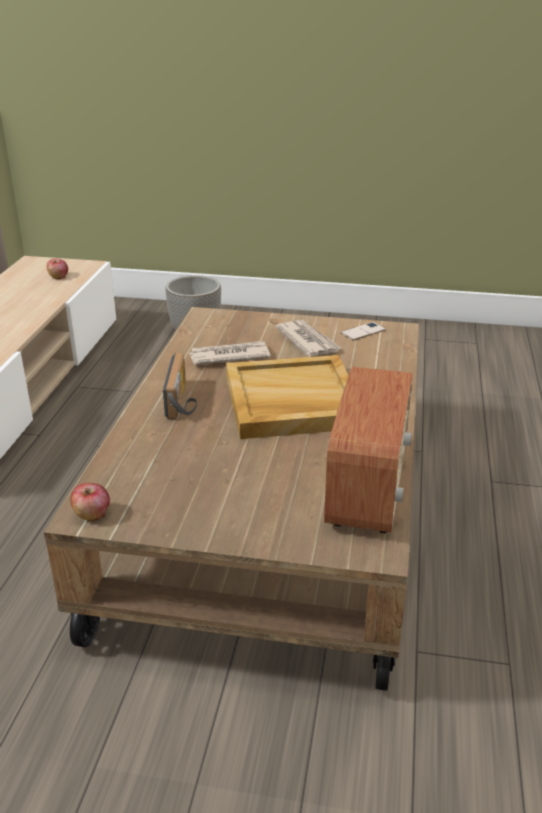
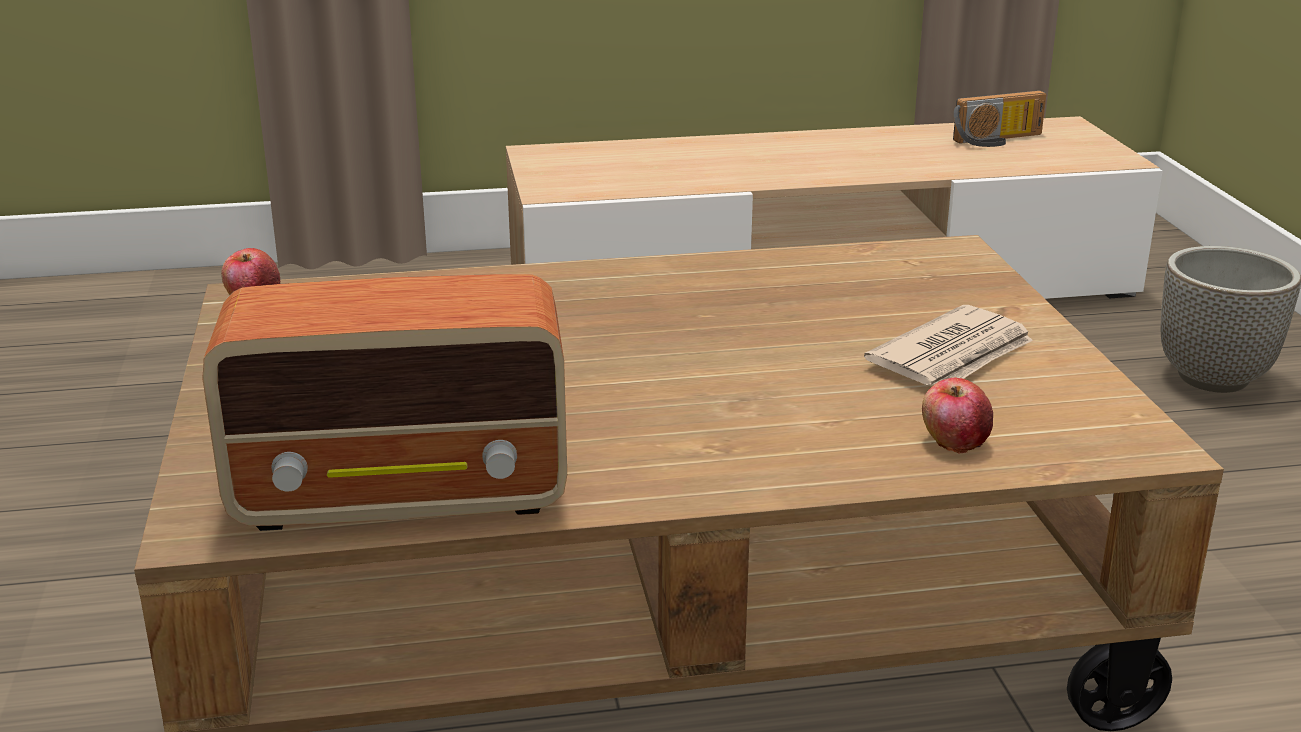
camera: 70 degrees right, 5 degrees down
(58, 277) = (1036, 153): apple -> apple (954, 441)
(183, 401) = (608, 294): radio -> radio (999, 140)
(228, 356) = (805, 298): newspaper -> none
(291, 402) = (677, 379): beige tray -> none
(363, 331) = (1077, 405): phone -> none

